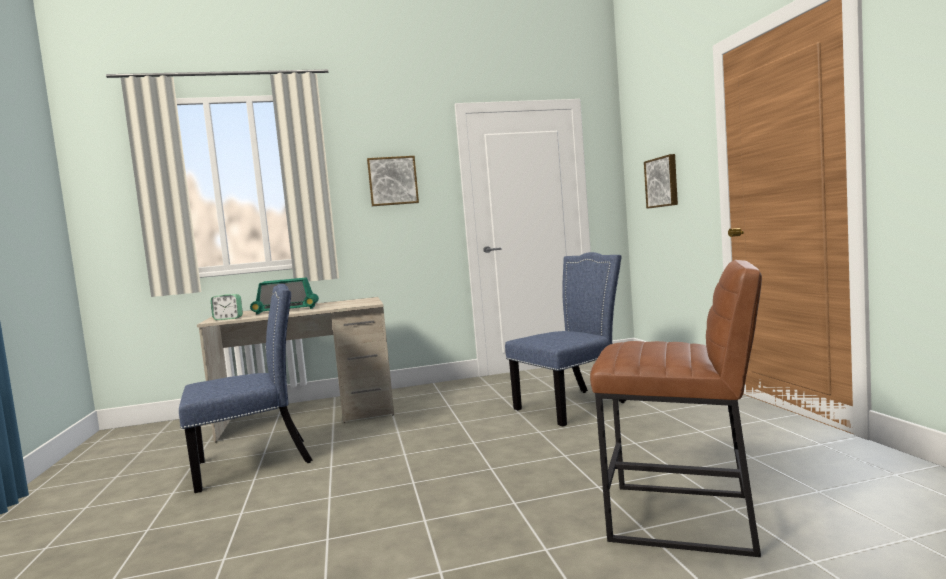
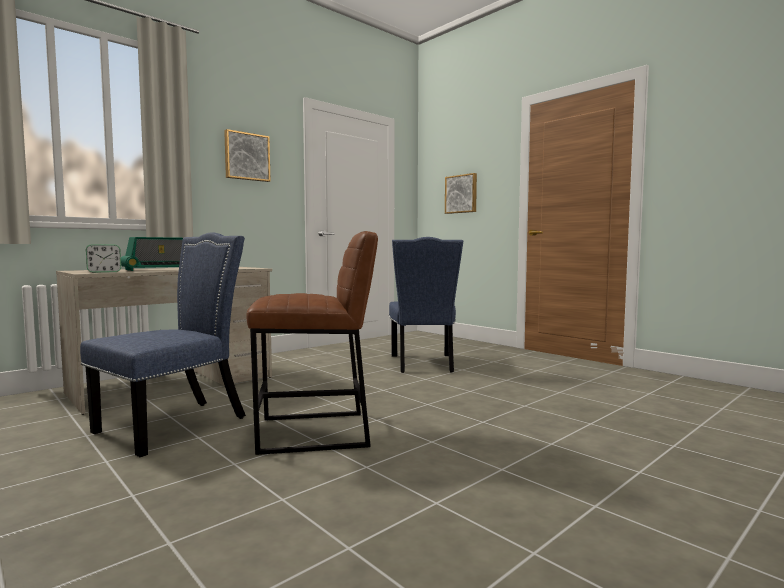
camera: 30 degrees left, 0 degrees up
(570, 407) = (423, 363): blue chair -> blue chair turned 150 degrees clockwise
(684, 518) = (604, 415): brown chair -> brown chair (316, 432)

